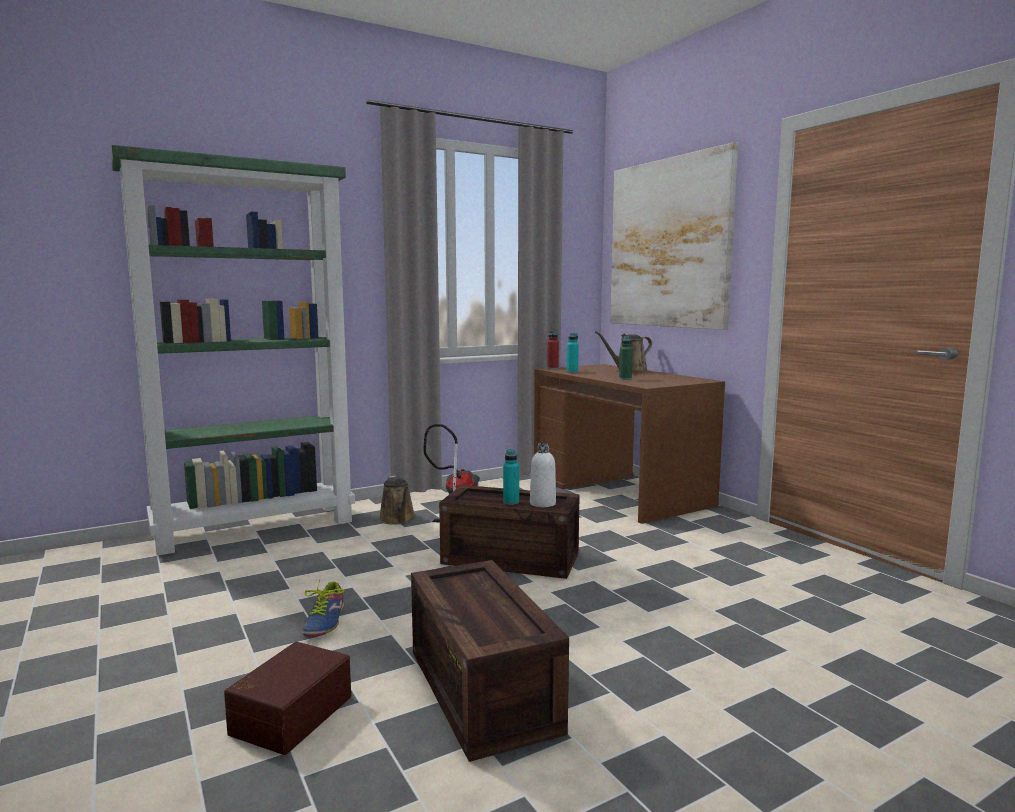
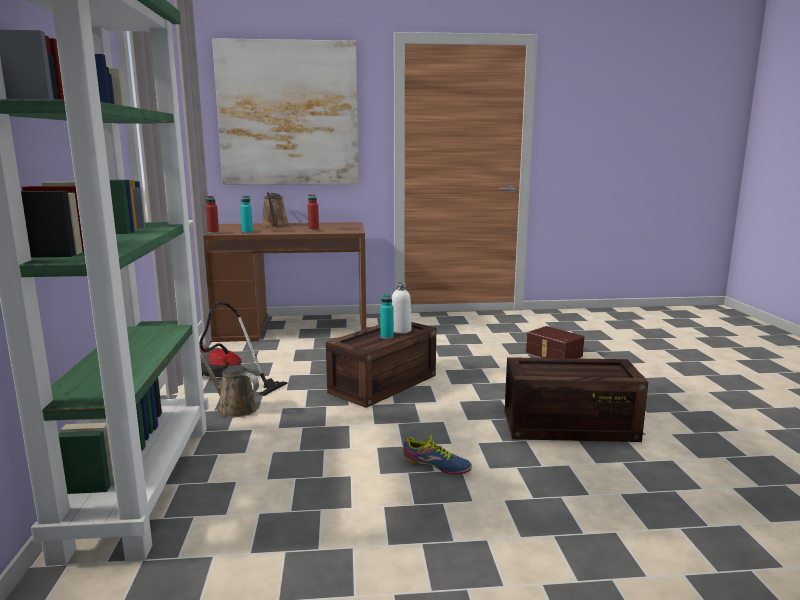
camera: 65 degrees left, 5 degrees up
(289, 714) = (576, 491): brown storage box -> brown storage box (553, 354)
(398, 519) = (234, 408): brown watering can -> brown watering can turned 150 degrees counterclockwise
(625, 379) = (313, 230): green bottle -> red bottle

